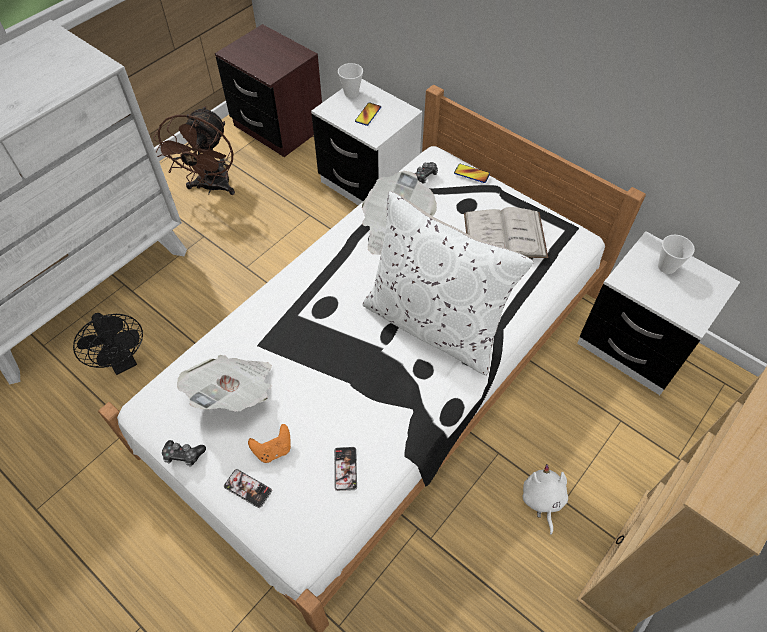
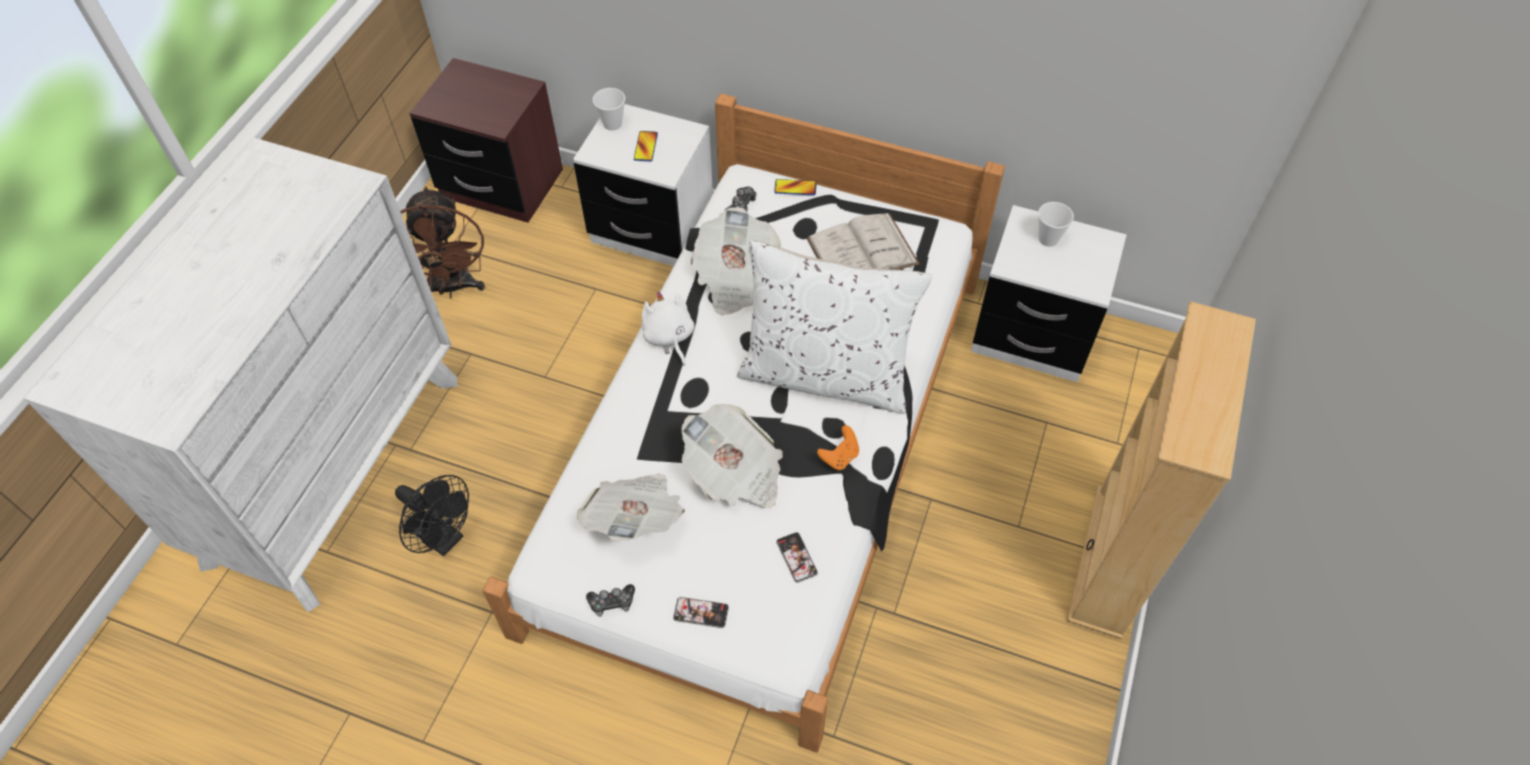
camera: 20 degrees left, 0 degrees up
(273, 450) = (710, 564): orange game controller -> orange game controller (839, 457)
(326, 381) = (735, 473): none -> newspaper
(542, 500) = (996, 533): white plush toy -> white plush toy (669, 337)

